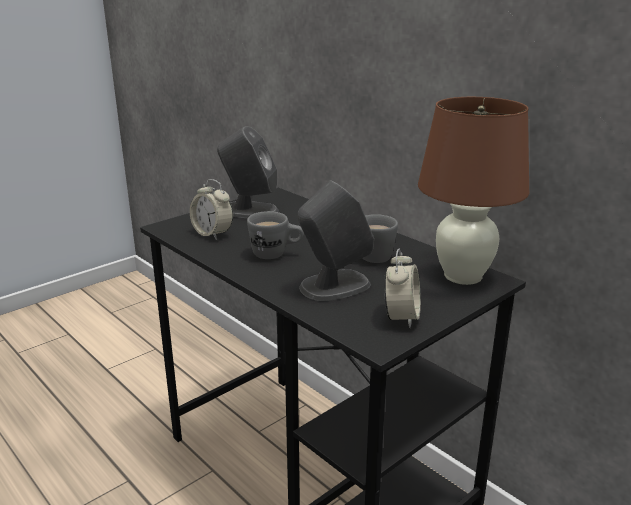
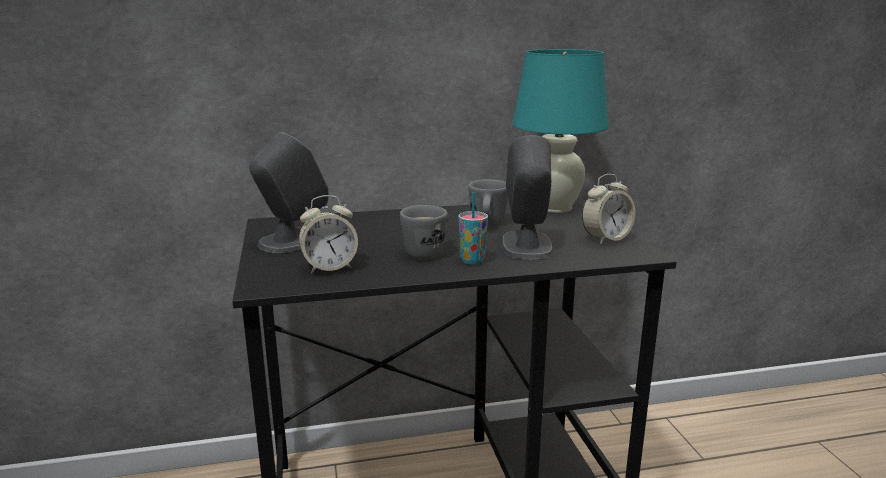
camera: 60 degrees left, 5 degrees down
(274, 273) = (472, 261): none -> cup
(401, 317) = (606, 238): alarm clock -> alarm clock turned 105 degrees clockwise
(462, 276) = (554, 208): brown table lamp -> turquoise table lamp

